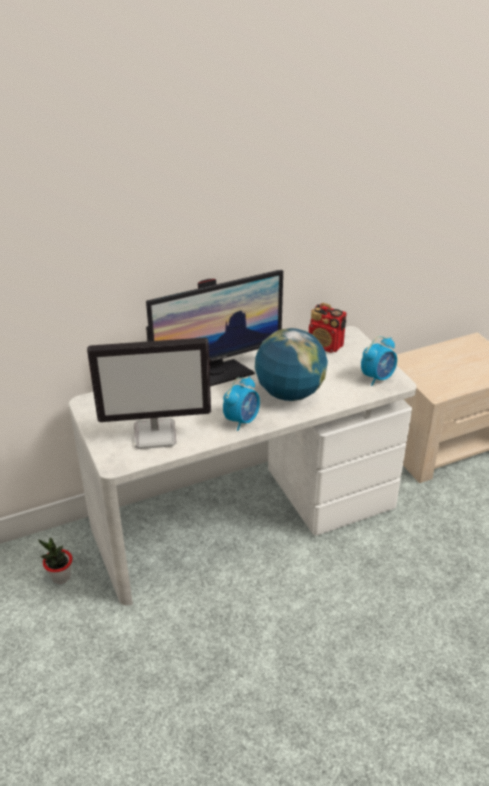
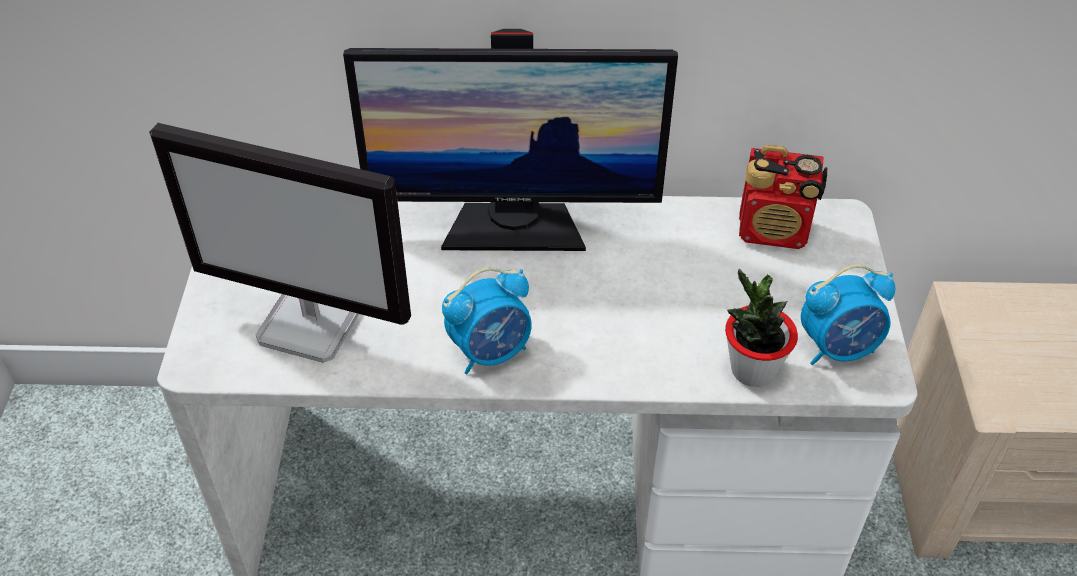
camera: 25 degrees right, 10 degrees up
(61, 576) = (175, 486): potted plant -> potted plant (752, 370)
(289, 393) = (626, 321): globe -> none
(326, 345) = (774, 231): radio -> radio turned 45 degrees counterclockwise

